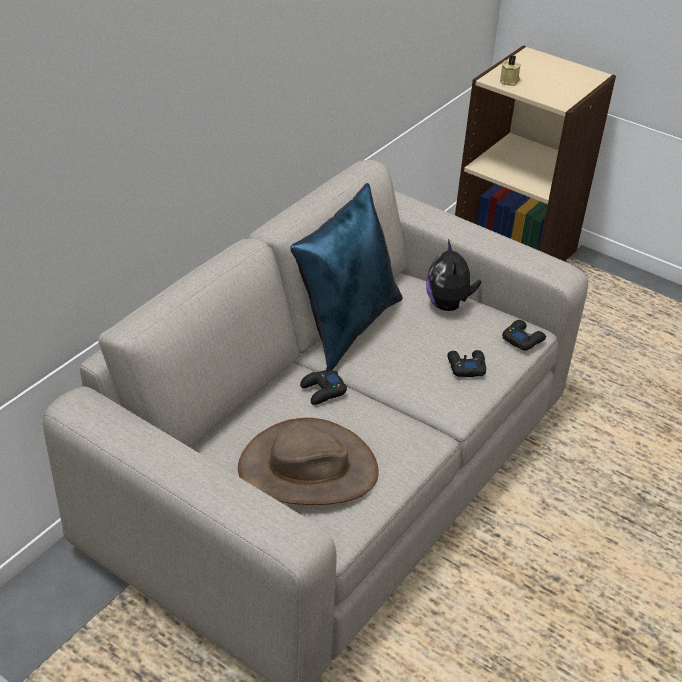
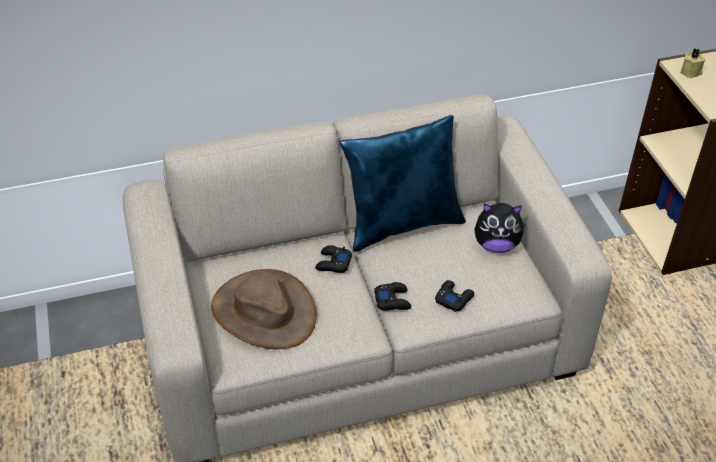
camera: 40 degrees right, 5 degrees up
(449, 305) = (496, 245): plush toy -> plush toy turned 120 degrees counterclockwise
(522, 339) = (523, 300): black game controller -> black game controller (393, 300)

